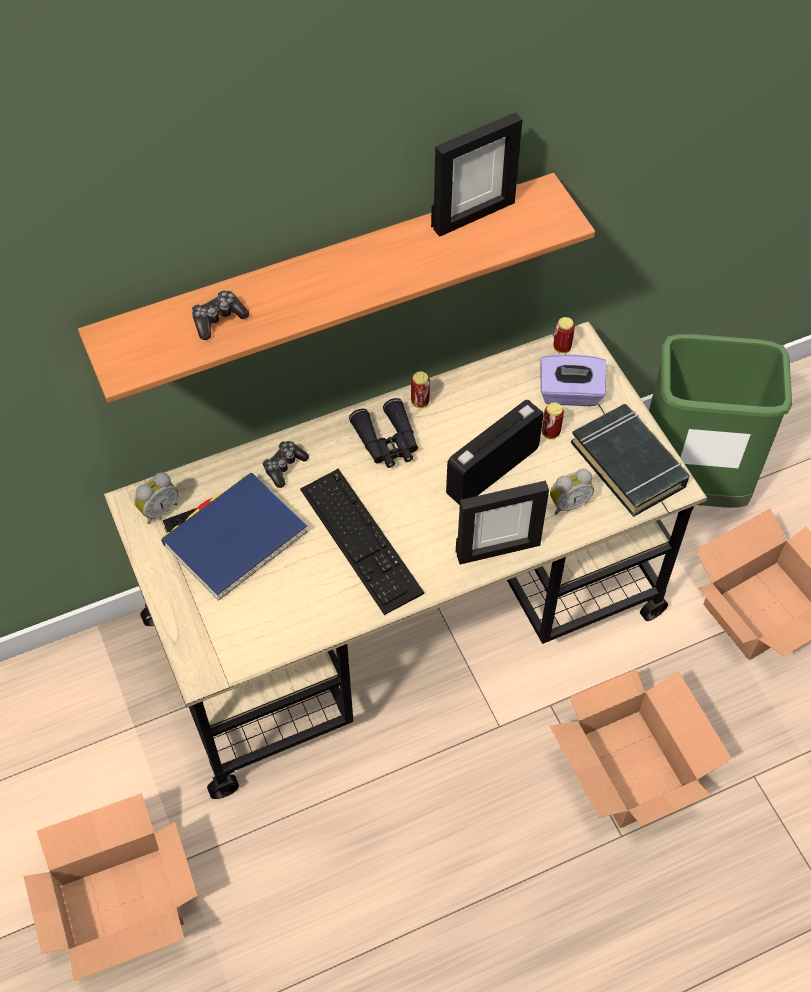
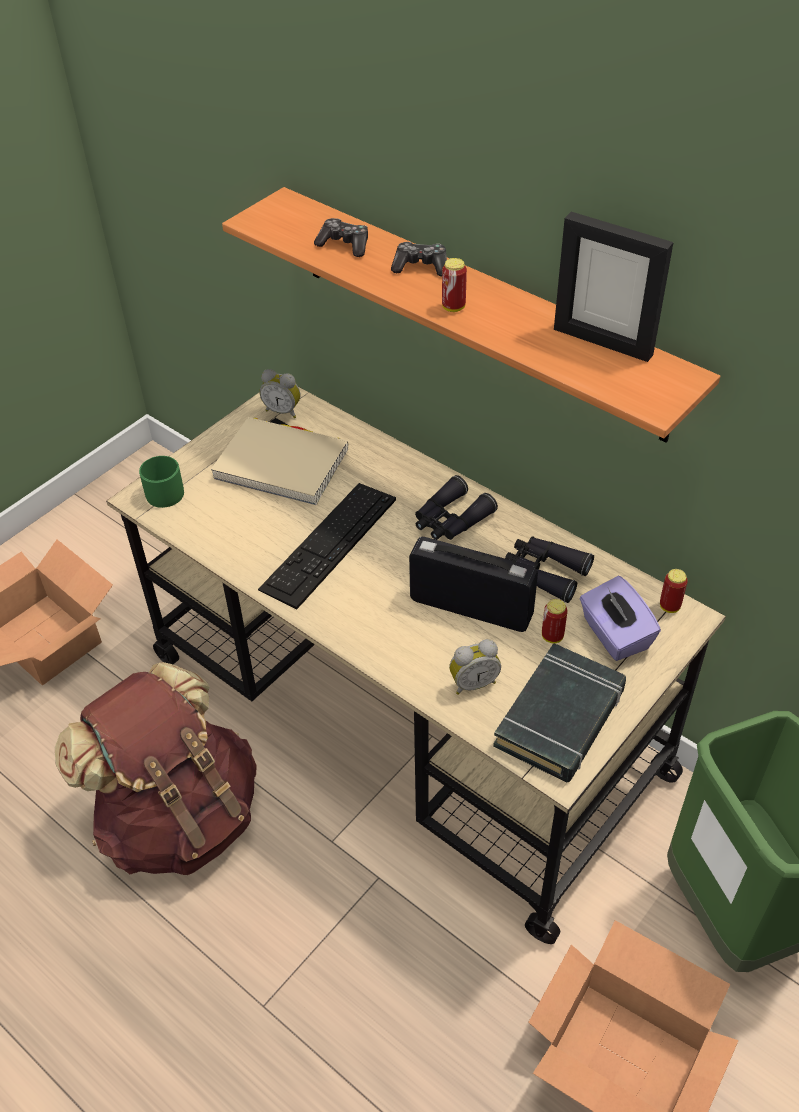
camera: 65 degrees right, 10 degrees down
(205, 649) = (164, 490): none -> green mug
(235, 539) = (281, 465): blue book -> beige book
(284, 467) = (376, 465): game controller -> game controller (421, 267)
(412, 841) = (179, 817): none -> brown backpack
(420, 402) = (514, 524): can -> can (453, 307)
(483, 406) = (545, 572): none -> black binoculars
(497, 548) = (381, 645): picture frame -> none
(568, 503) = (473, 682): alarm clock -> alarm clock turned 60 degrees counterclockwise
(629, 770) = (342, 984): cardboard box -> none

